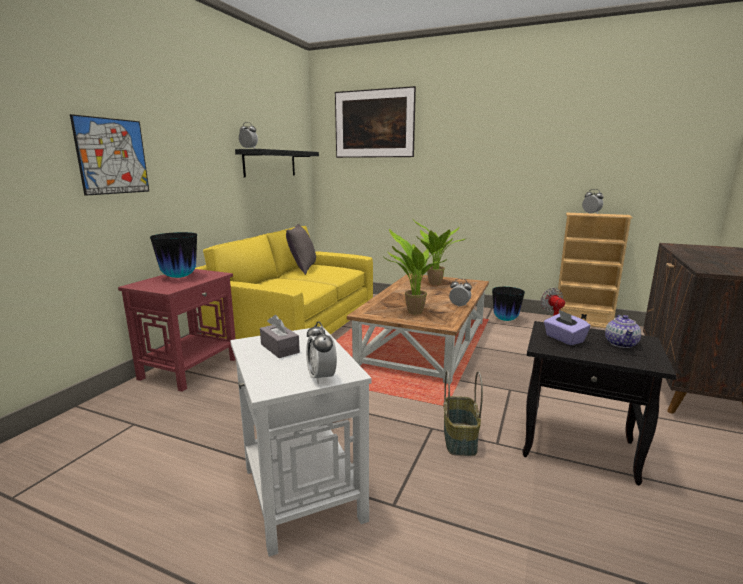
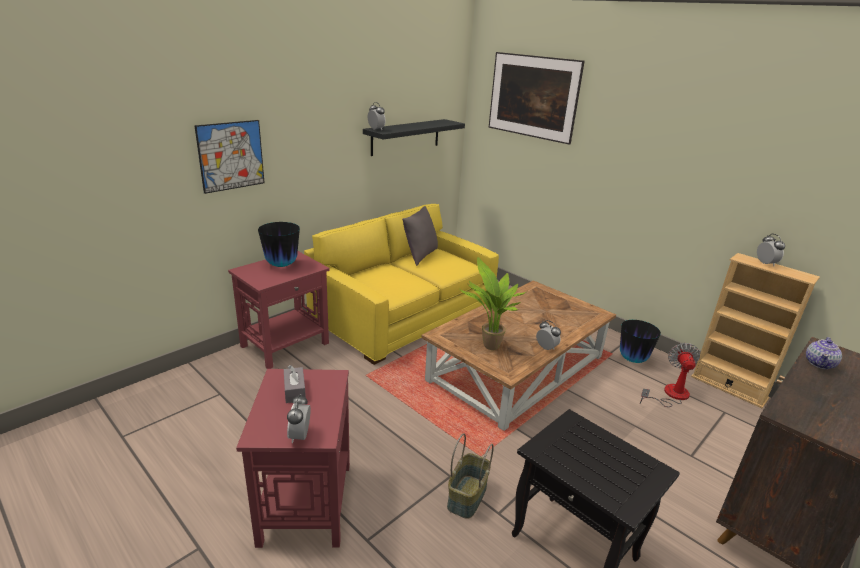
camera: 20 degrees right, 10 degrees up
(301, 493) = (305, 503): white side table -> red side table
(434, 284) = (547, 306): potted plant -> none
(564, 339) = (571, 444): purple tissue box -> none
(621, 343) = (625, 469): teapot -> teapot (820, 363)

